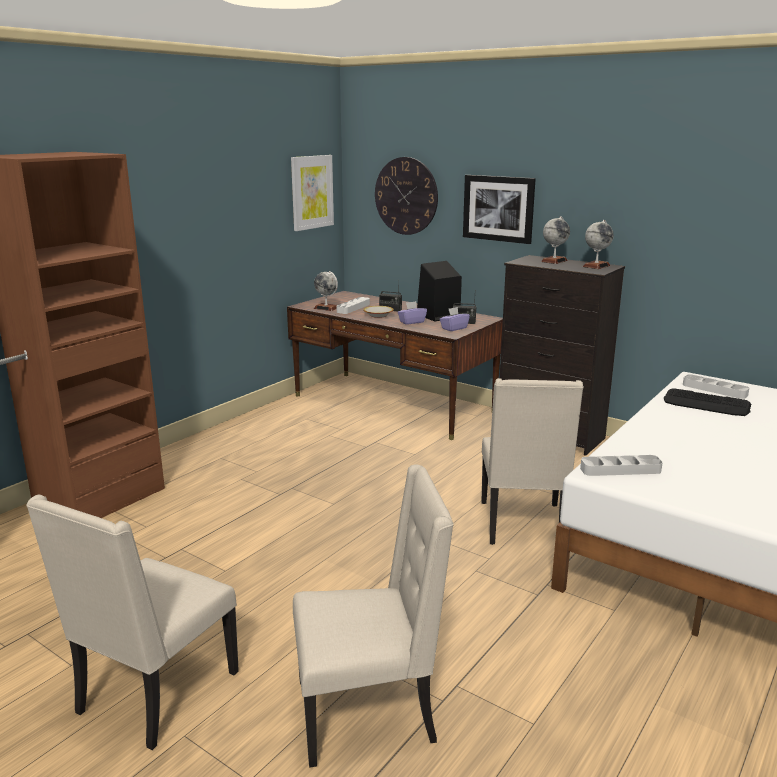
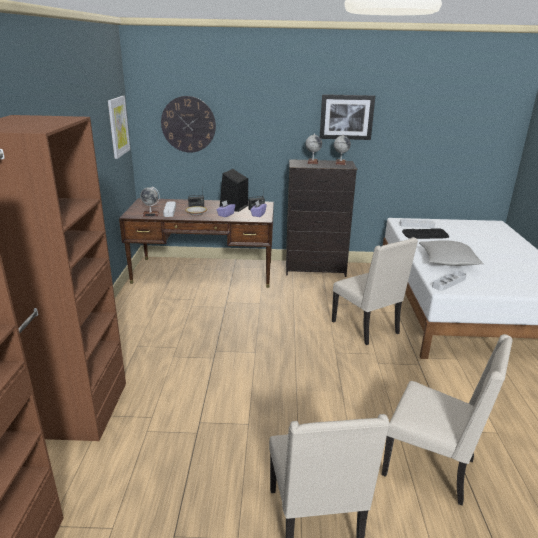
camera: 35 degrees left, 5 degrees up
(369, 712) = (431, 467): beige chair -> beige chair turned 75 degrees clockwise
(498, 208) = (263, 130): picture -> picture (346, 117)
(675, 445) = (447, 262): none -> grey pillow

